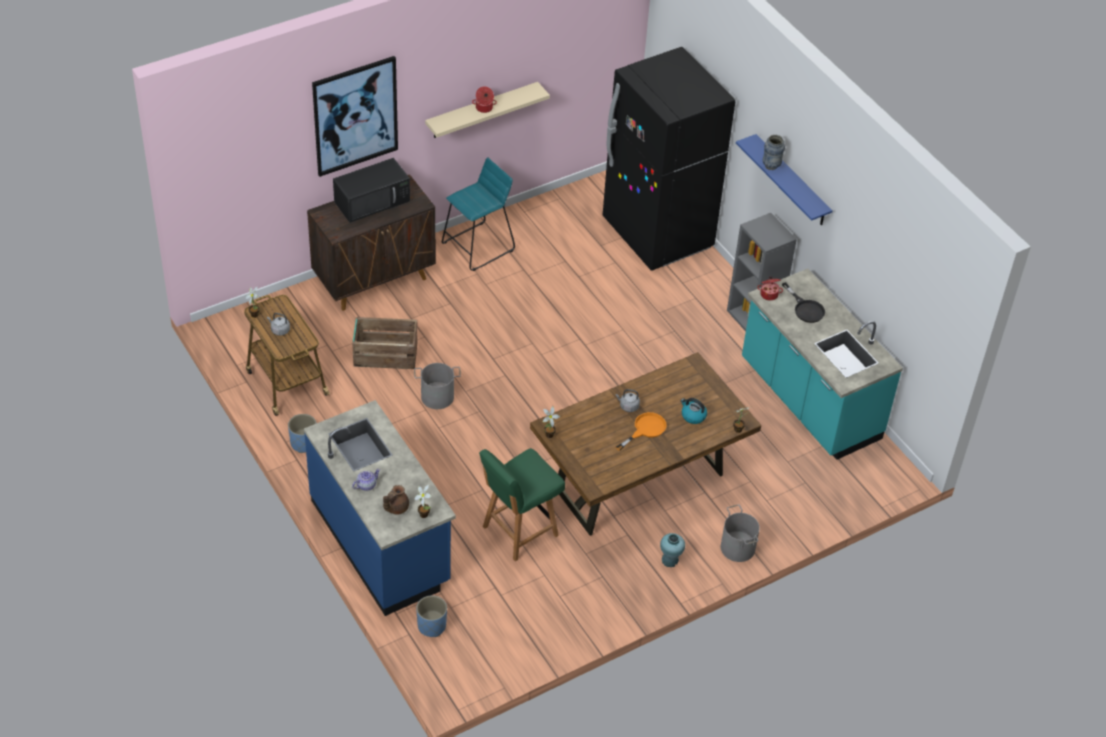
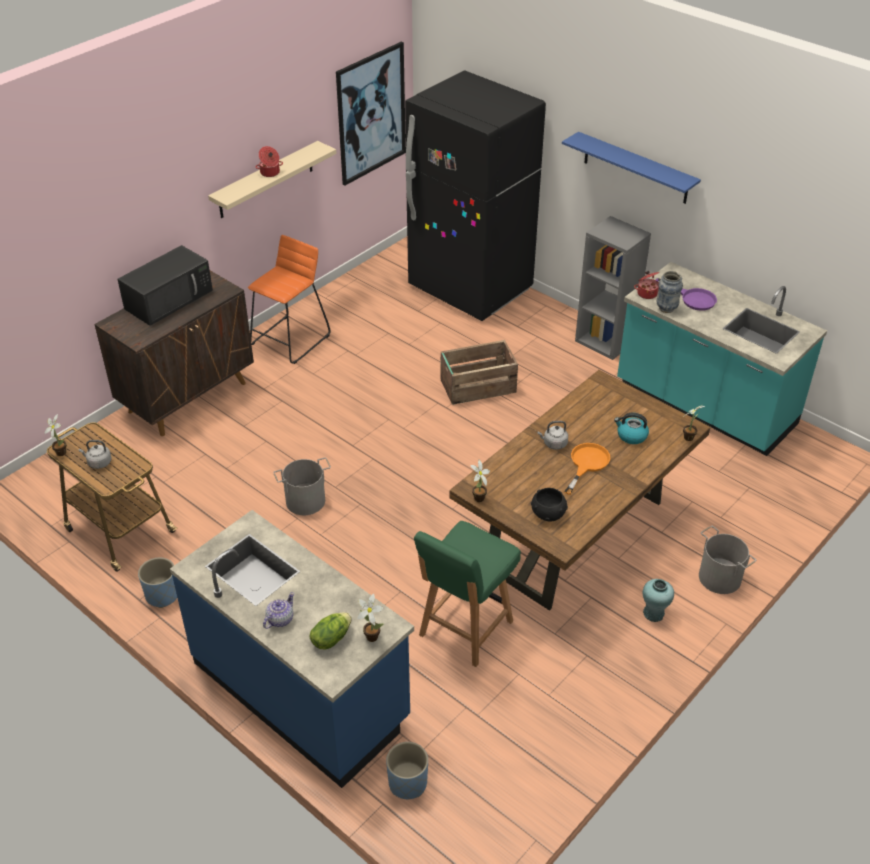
camera: 15 degrees left, 5 degrees down
(355, 116) = (129, 194): picture -> picture (371, 114)
(384, 354) = (227, 470): crate -> crate (476, 386)
(395, 508) = (331, 638): brown teapot -> lettuce
(478, 247) = (290, 340): turquoise stool -> orange stool
(595, 460) = (548, 513): none -> black bowl
(771, 166) = (612, 154): vase -> vase (666, 309)
(805, 308) = (692, 298): black frying pan -> purple frying pan

